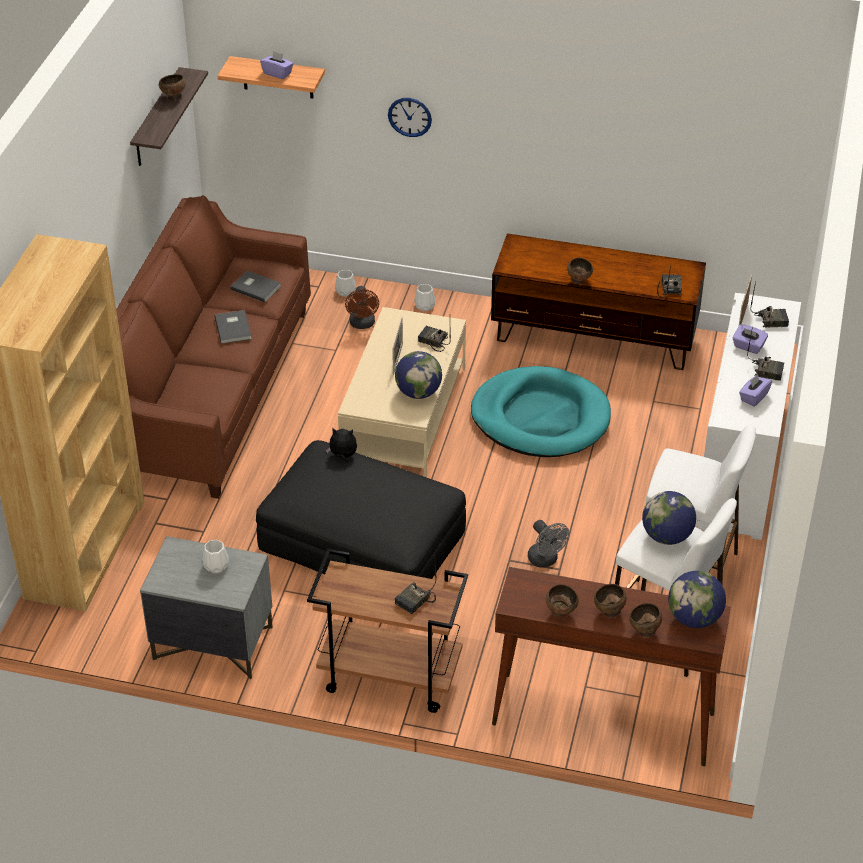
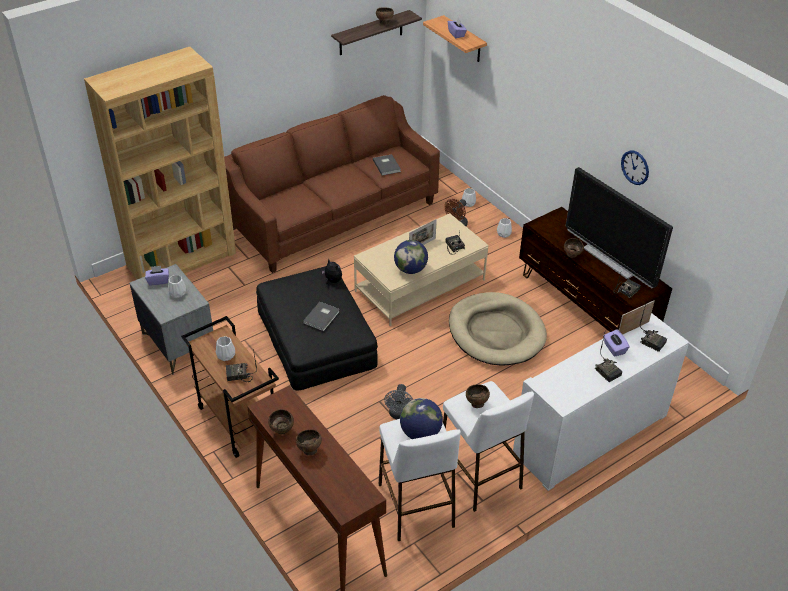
camera: 40 degrees right, 0 degrees up
(234, 327) = (349, 180): grey book -> grey book (322, 317)
(374, 590) = (226, 355): none -> white vase
(410, 117) = (524, 96): wall clock -> wall clock (635, 167)
(540, 417) = (496, 332): turquoise dog bed -> beige dog bed
(619, 264) = (611, 259): none -> television
(644, 631) = (313, 477): brown bowl -> brown bowl (476, 404)
(694, 618) = (353, 490): globe -> none
(753, 397) = (577, 381): purple tissue box -> purple tissue box (158, 281)

